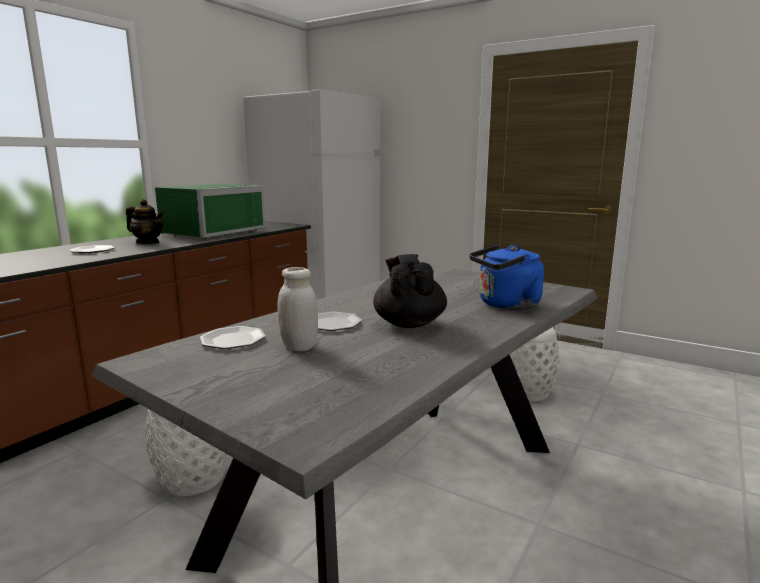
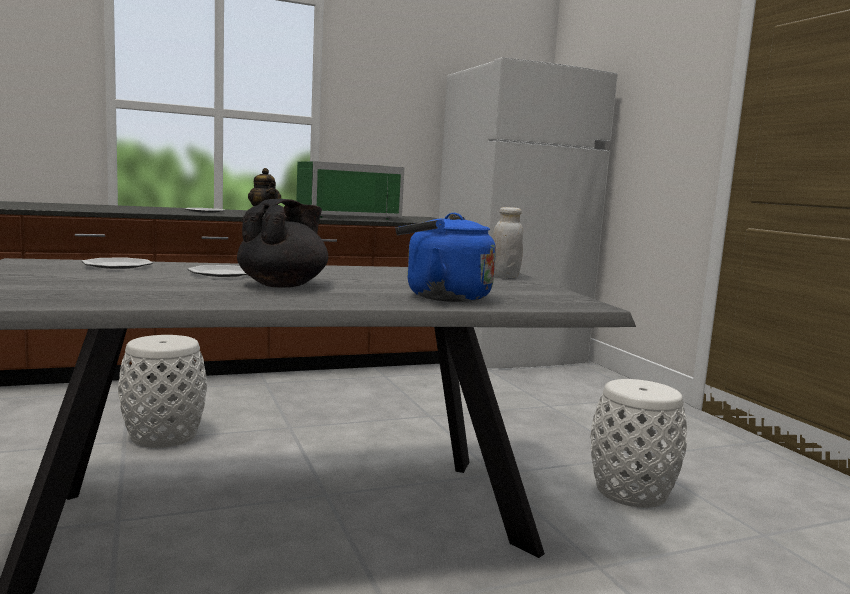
camera: 35 degrees right, 5 degrees down
(299, 346) = (140, 276): white jar -> white jar (504, 276)

